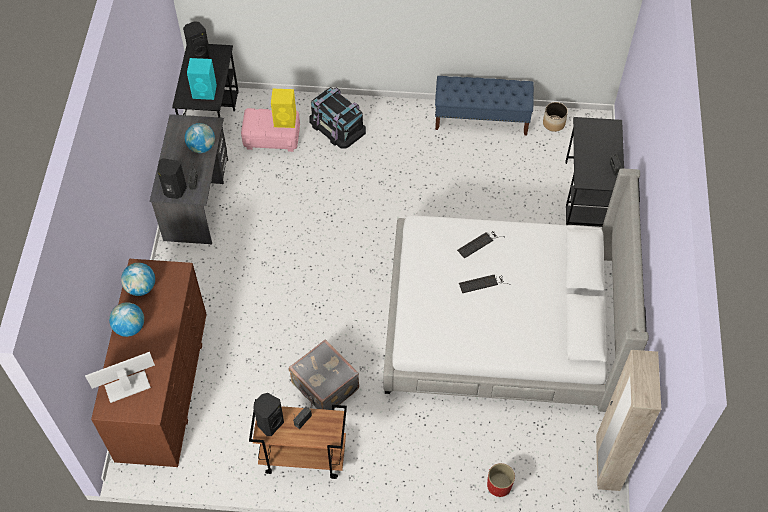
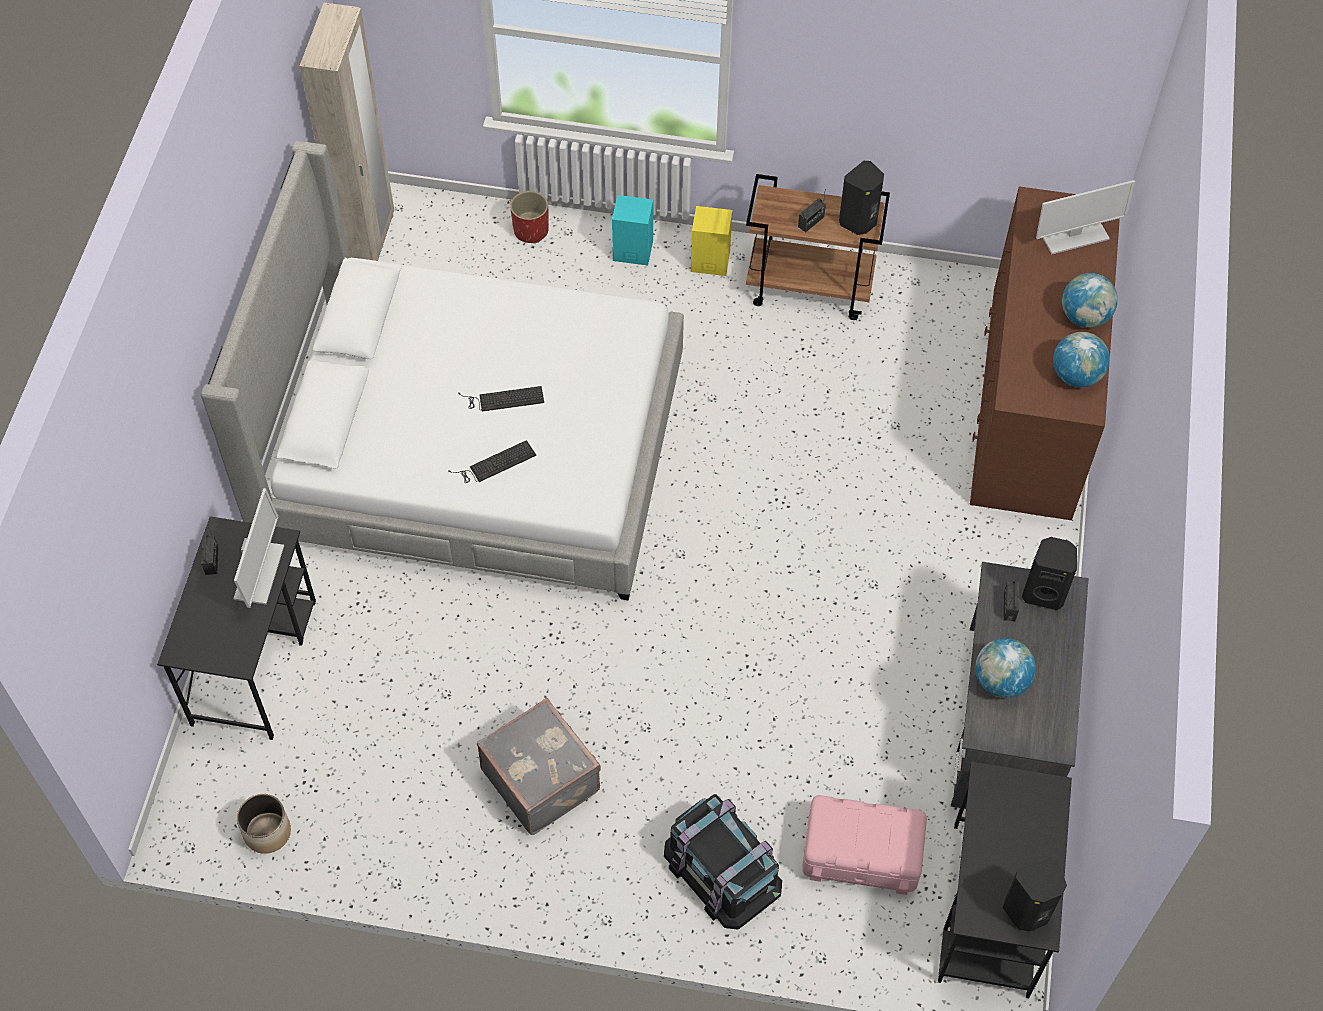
camera: 175 degrees left, 0 degrees up
(205, 91) = (1005, 810): turquoise speaker -> turquoise speaker (631, 250)
(285, 120) = (833, 832): yellow speaker -> yellow speaker (709, 261)
(324, 387) = (773, 376): grey suitcase -> grey suitcase (542, 779)
(481, 119) = (415, 857): blue bench -> none
(587, 164) = (259, 573): none -> monitor

